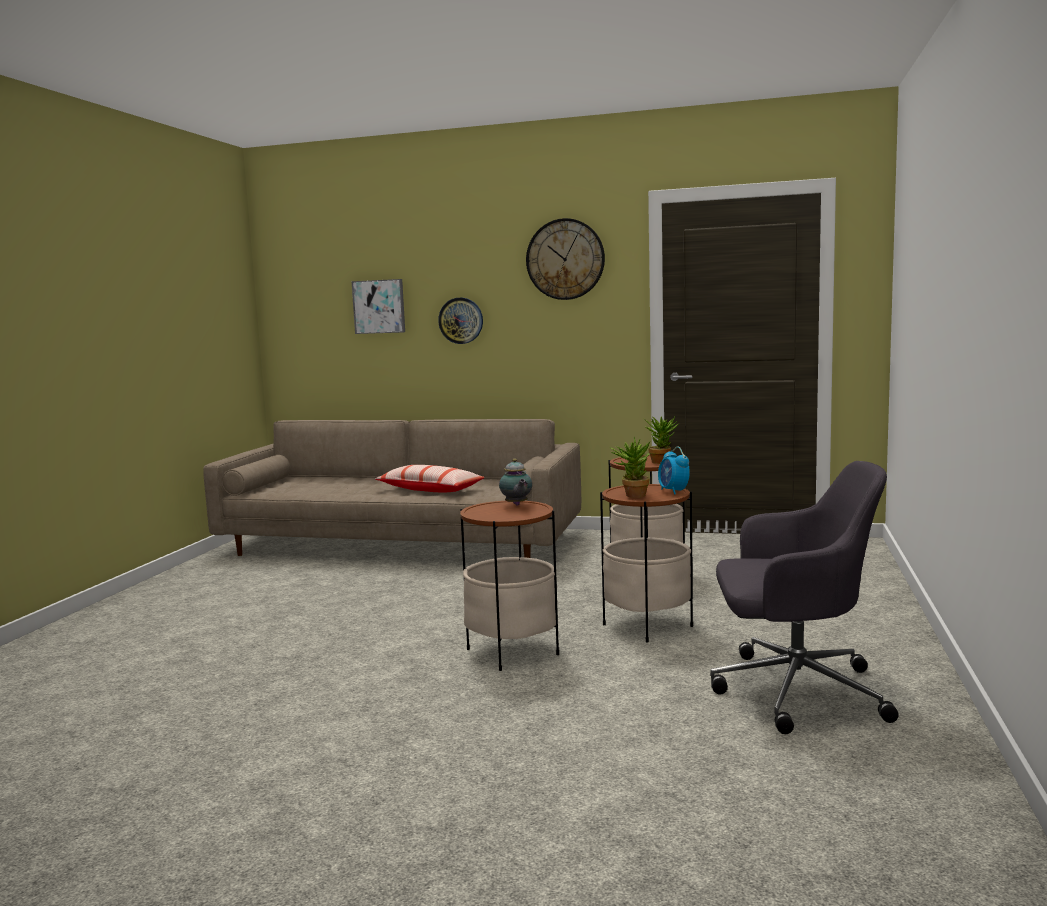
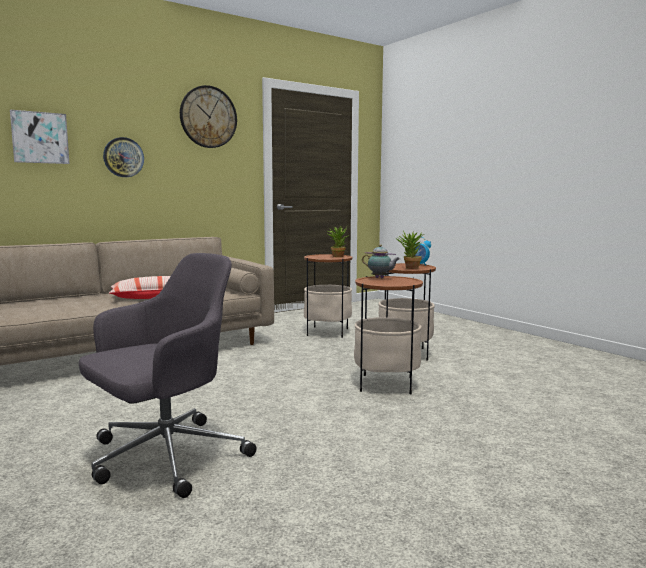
camera: 50 degrees left, 0 degrees up
(793, 691) = (531, 360): grey office chair -> grey office chair (165, 457)

